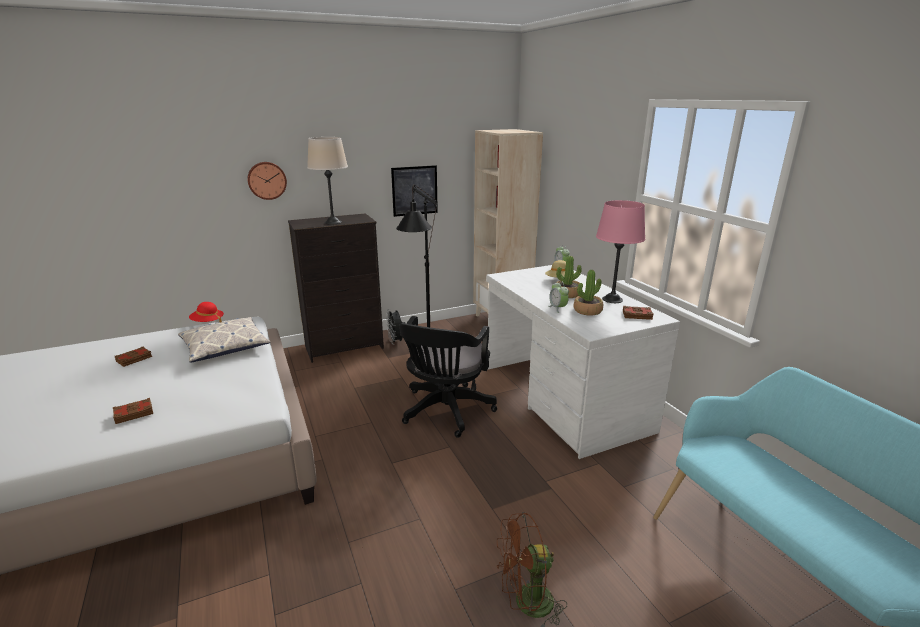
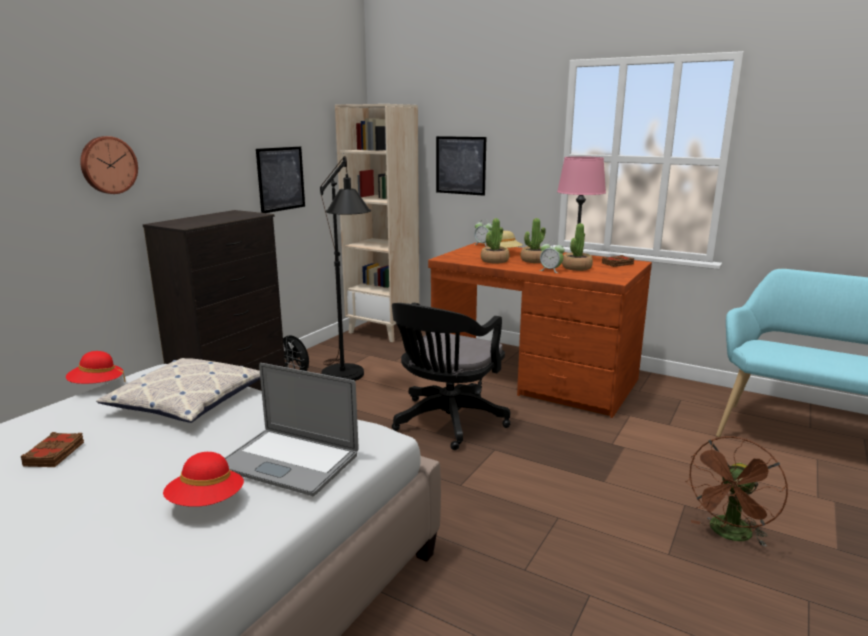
camera: 35 degrees left, 5 degrees down
(134, 413) = (206, 502): brown book -> red hat
(196, 405) = (288, 461): none -> laptop
(333, 222) = (219, 219): beige table lamp -> none
(445, 412) = (446, 423): black office chair -> black office chair turned 45 degrees clockwise
(533, 287) = (494, 261): none -> potted plant
(563, 398) = (533, 378): white desk -> brown desk
(567, 191) = (460, 165): none -> picture

